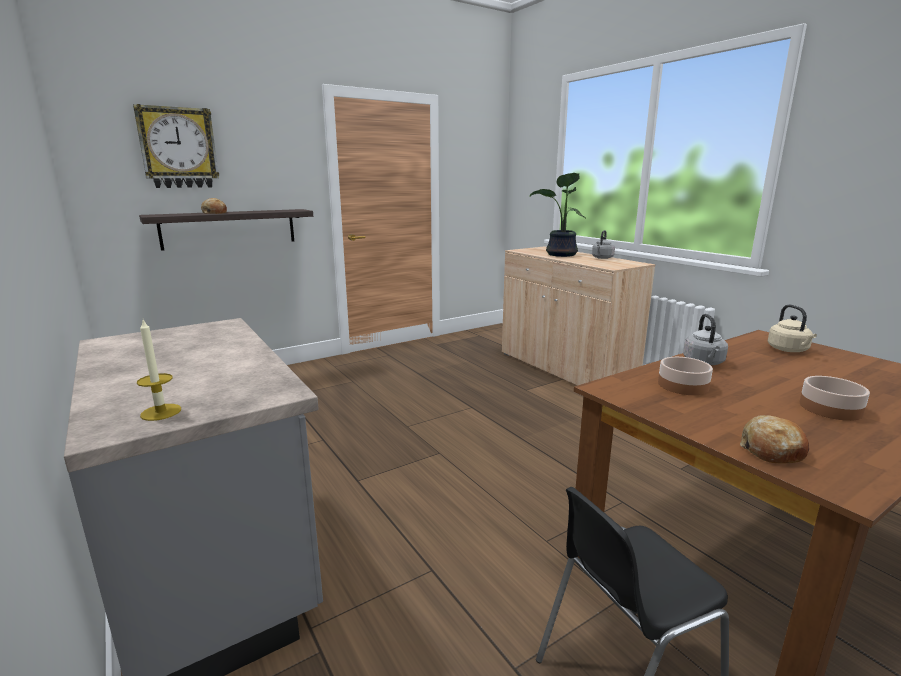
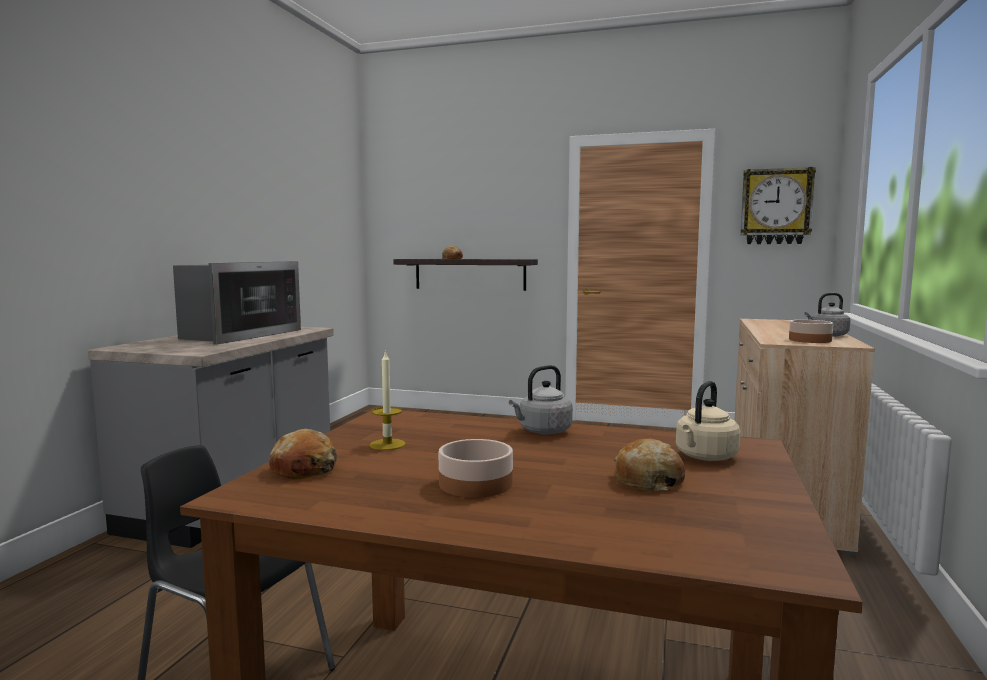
camera: 50 degrees right, 10 degrees down
(161, 412) = (149, 347): candle -> candle (387, 444)
(178, 148) = (439, 205): wall clock -> wall clock (776, 206)
(182, 356) = (238, 335): none -> microwave
(560, 255) = (784, 327): potted plant -> none
(683, 386) = (441, 432): bowl -> bowl (809, 340)
(832, 372) = (647, 480): none -> bread

